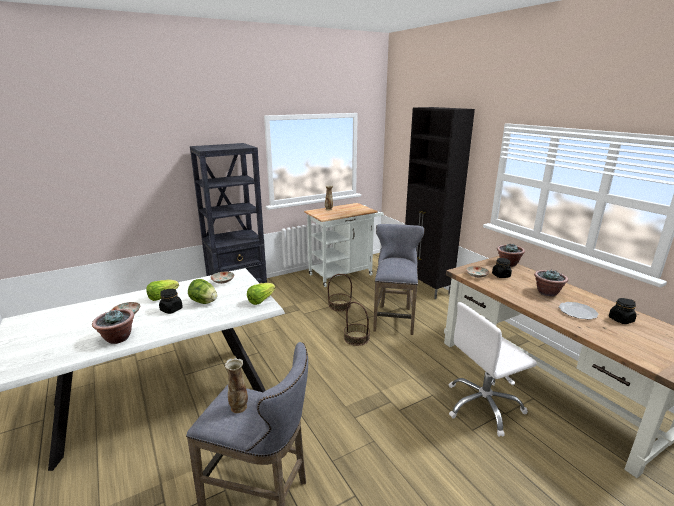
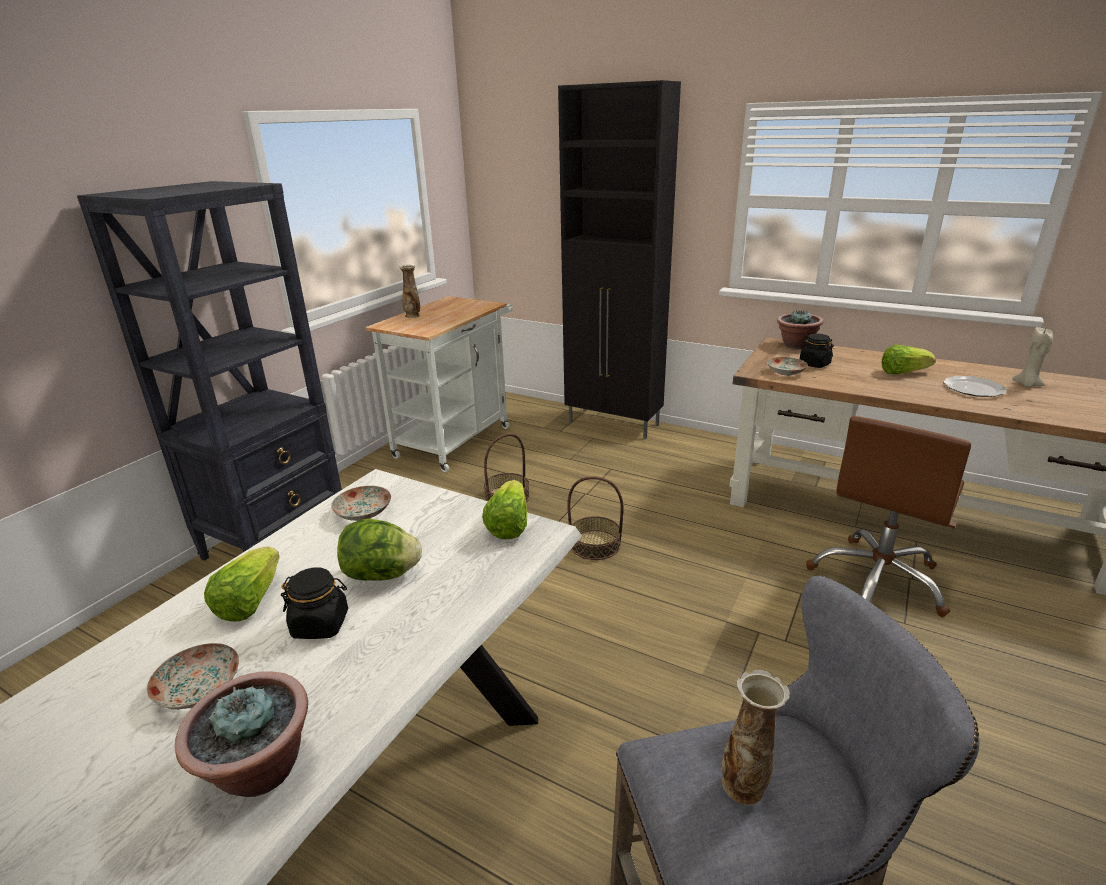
camera: 30 degrees left, 5 degrees up
(394, 317) = (618, 488): grey stool -> none
(483, 406) = (878, 580): white office chair -> brown office chair
(547, 292) = (902, 373): potted plant -> lettuce
(621, 320) = (1027, 385): black jar -> beige candle

